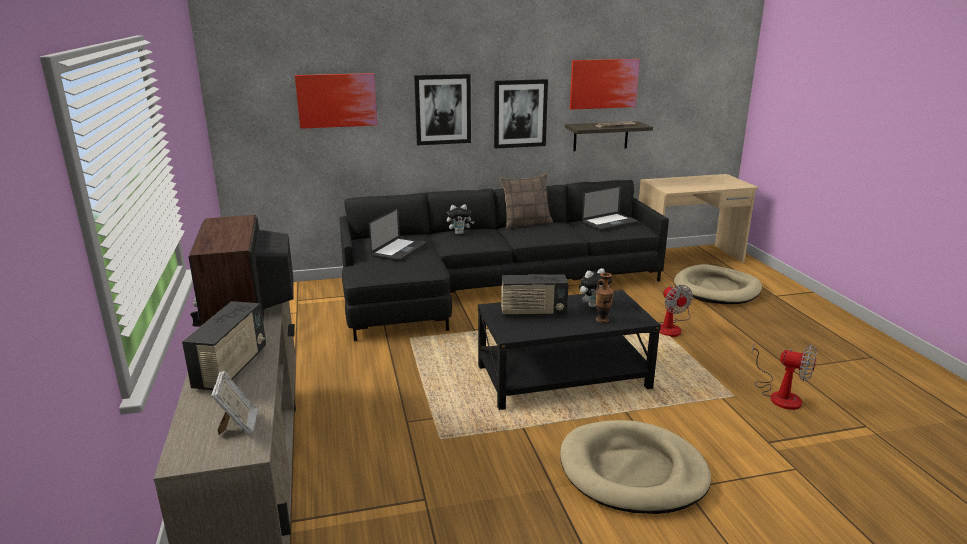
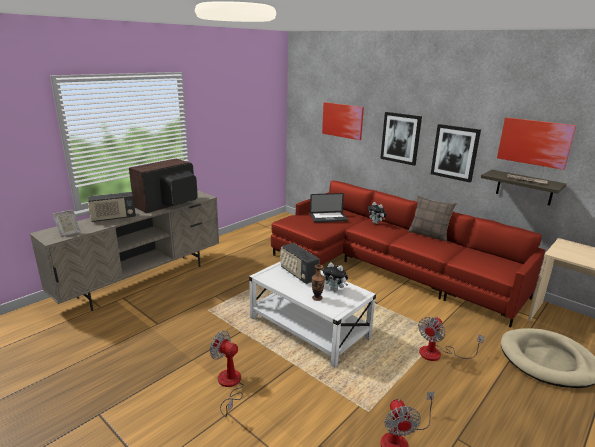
camera: 55 degrees right, 0 degrees up
(488, 287) = (386, 267): black sofa -> red sofa
(563, 377) = (309, 328): black coffee table -> white coffee table
(609, 223) = (486, 259): laptop -> none
(632, 471) = (229, 385): beige dog bed -> fan

